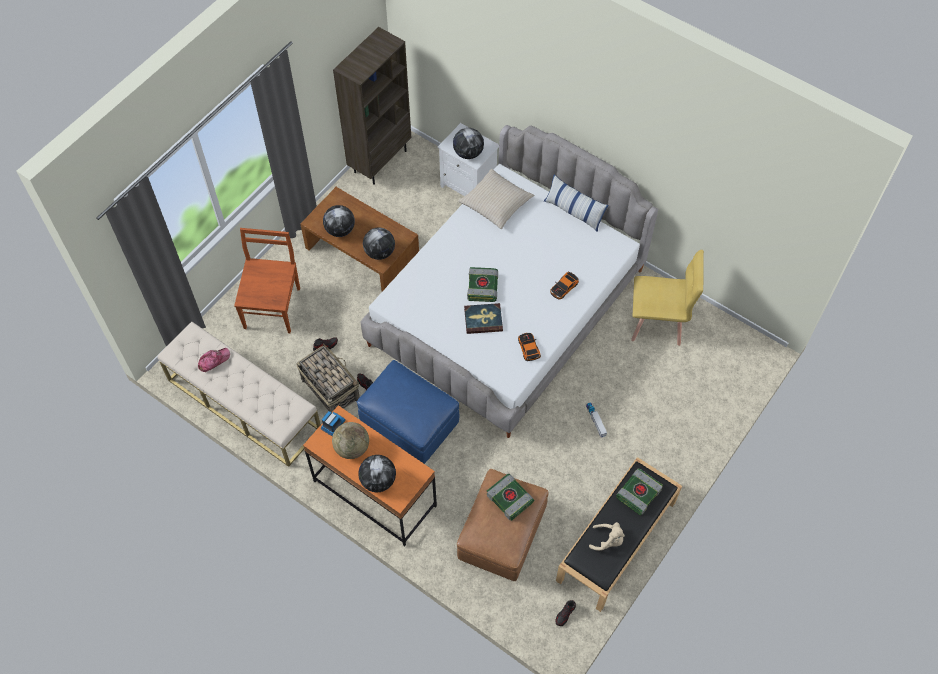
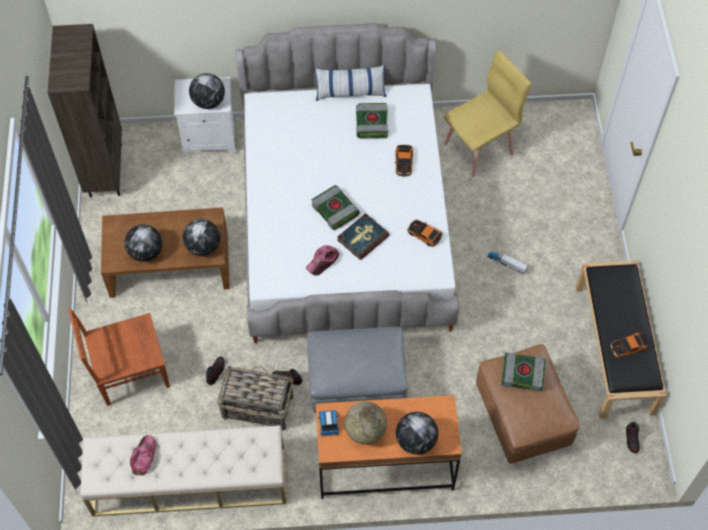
camera: 40 degrees left, 0 degrees up
(273, 306) = (130, 372): brown chair -> brown chair turned 75 degrees counterclockwise
(410, 423) = (356, 382): blue ottoman -> grey ottoman
(440, 316) = (323, 261): none -> cap
(495, 203) = (276, 130): beige pillow -> none
(608, 540) = (627, 347): beige plush toy -> toy car
(638, 493) = (613, 291): book -> book (371, 123)

